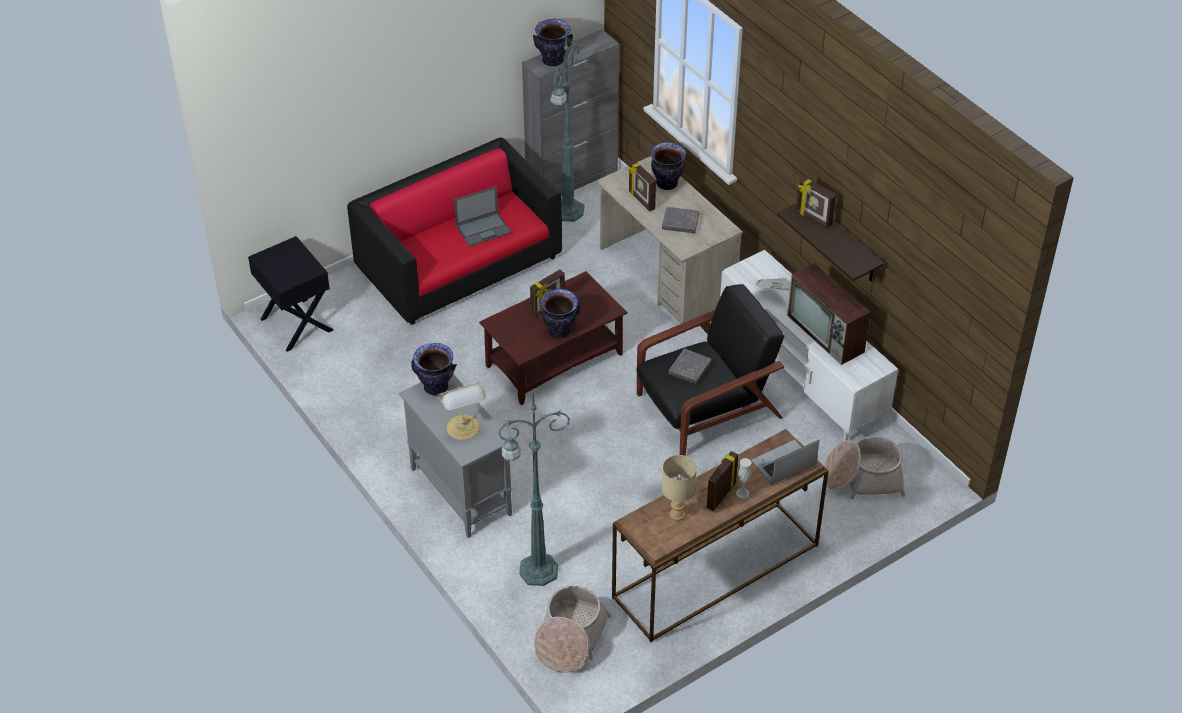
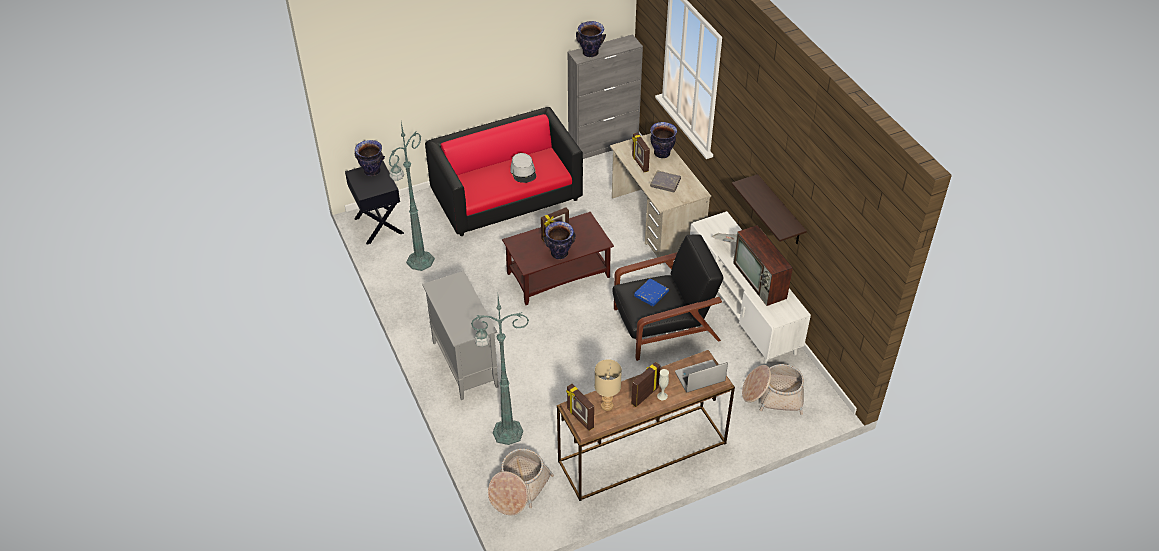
camera: 10 degrees right, 0 degrees up
(436, 387) = (450, 283): vase -> vase (372, 171)
(464, 428) = (463, 317): table lamp -> none
(483, 229) = (523, 172): laptop -> grey hat
(567, 212) = (594, 168): green floor lamp -> green floor lamp (419, 262)
(689, 368) = (651, 294): grey book -> blue book
(813, 218) = (759, 190): picture frame -> picture frame (579, 418)

